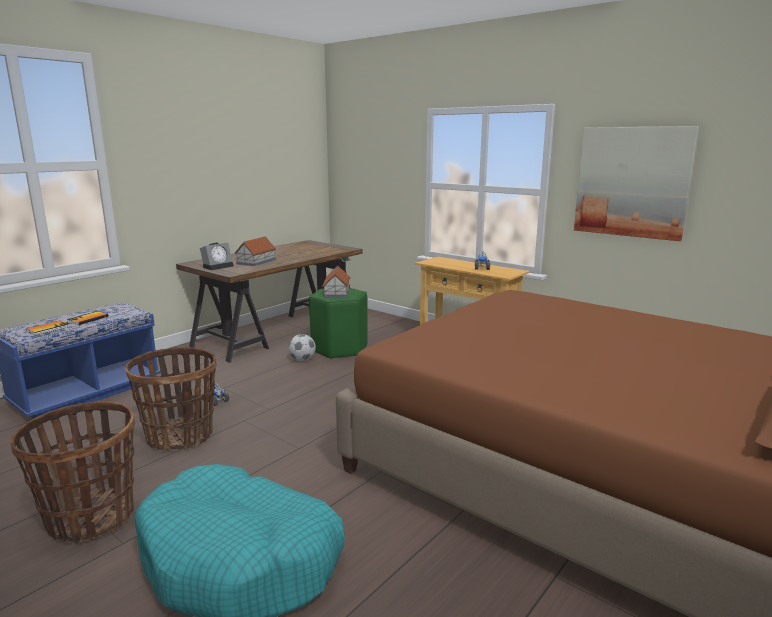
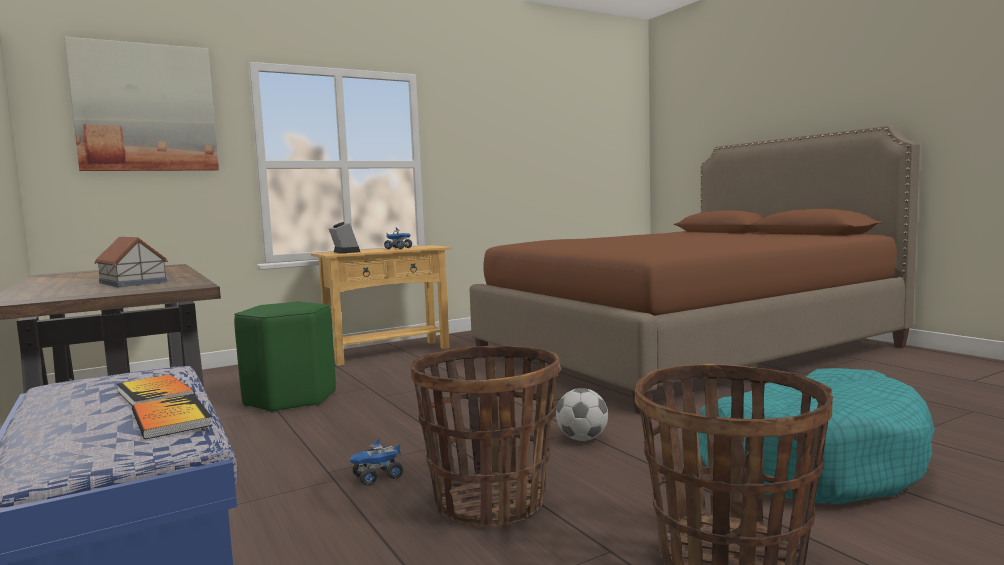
camera: 70 degrees left, 10 degrees down
(218, 266) = (107, 291): alarm clock -> alarm clock (344, 252)
(302, 360) = (294, 419): football -> football (582, 439)
(336, 292) = (281, 307): toy house -> none
(632, 182) = (492, 150): picture -> picture (145, 108)

